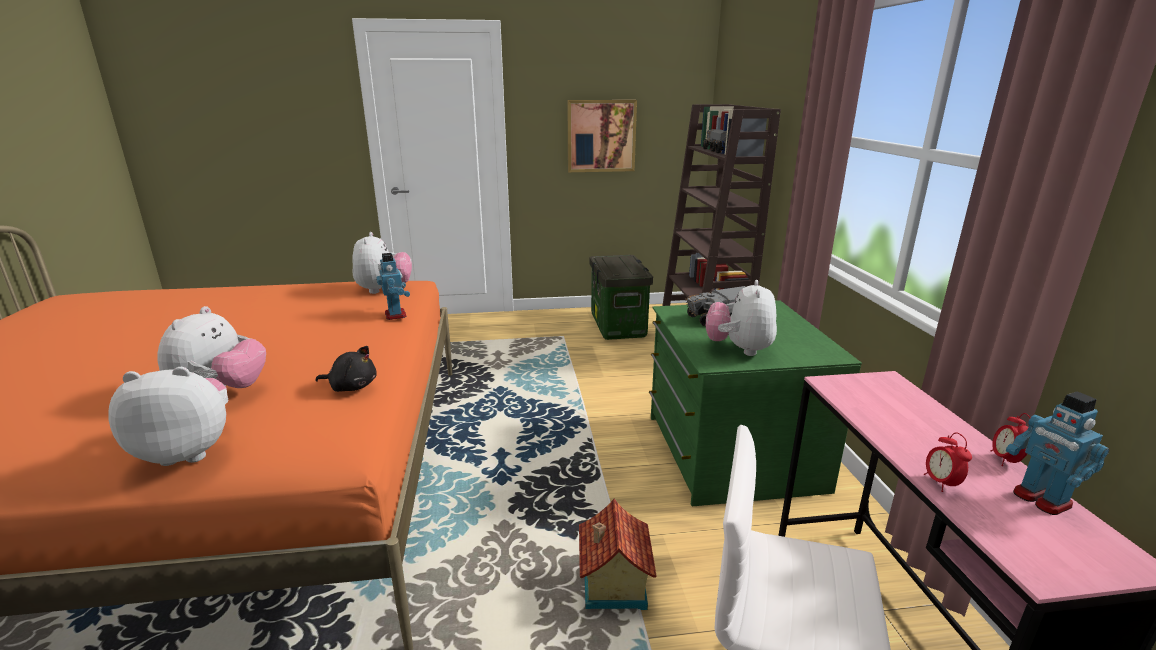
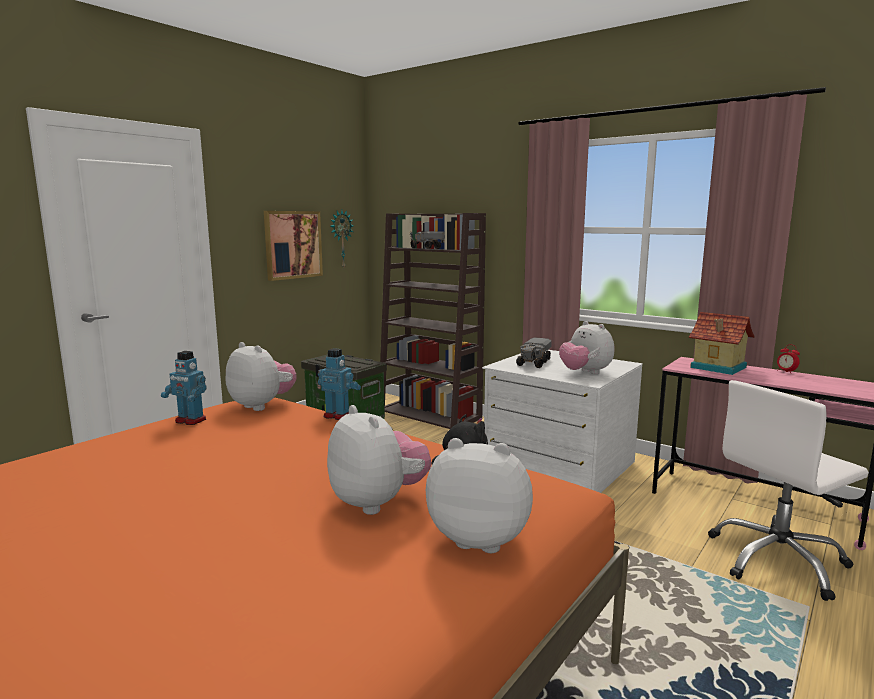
camera: 45 degrees left, 10 degrees down
(188, 451) = (481, 538): plush toy -> plush toy turned 75 degrees clockwise
(612, 586) = (634, 557): toy house -> toy house (718, 367)
(667, 131) = (340, 239): none -> wall clock
(730, 452) = (558, 465): green dresser -> white dresser
(941, 483) = (795, 384): alarm clock -> none
(1040, 499) = (821, 378): toy robot -> toy robot (190, 421)

